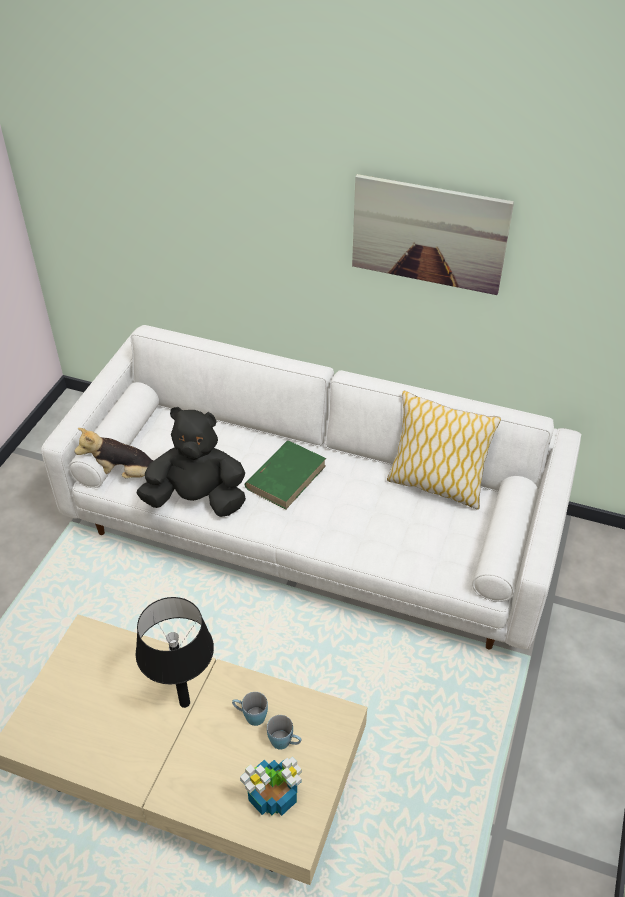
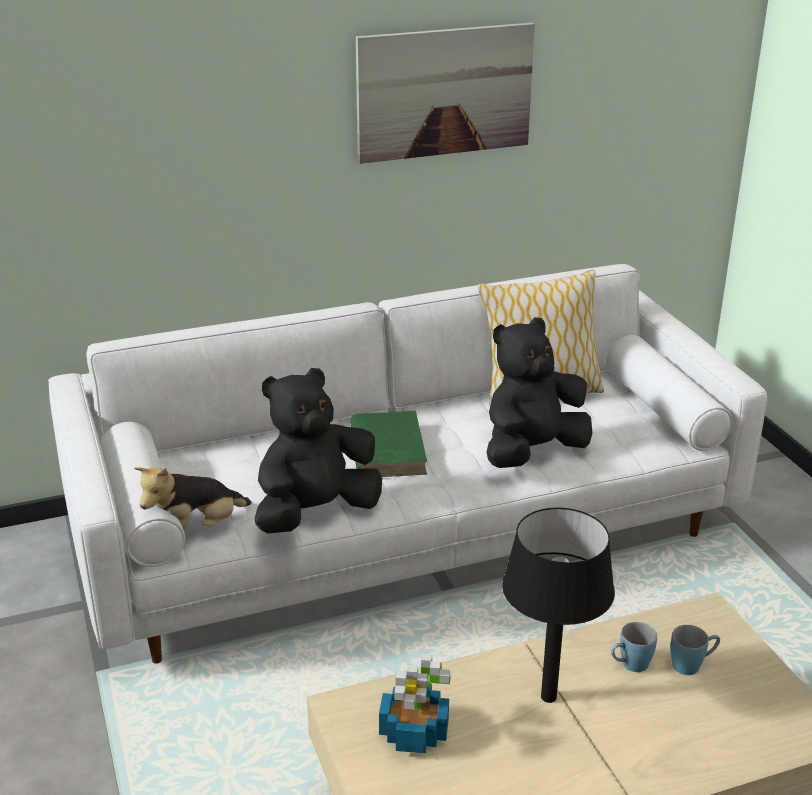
camera: 40 degrees left, 15 degrees down
(274, 794) = (745, 711): potted plant -> potted plant (415, 733)
(370, 530) = (532, 452): none -> black plush toy

